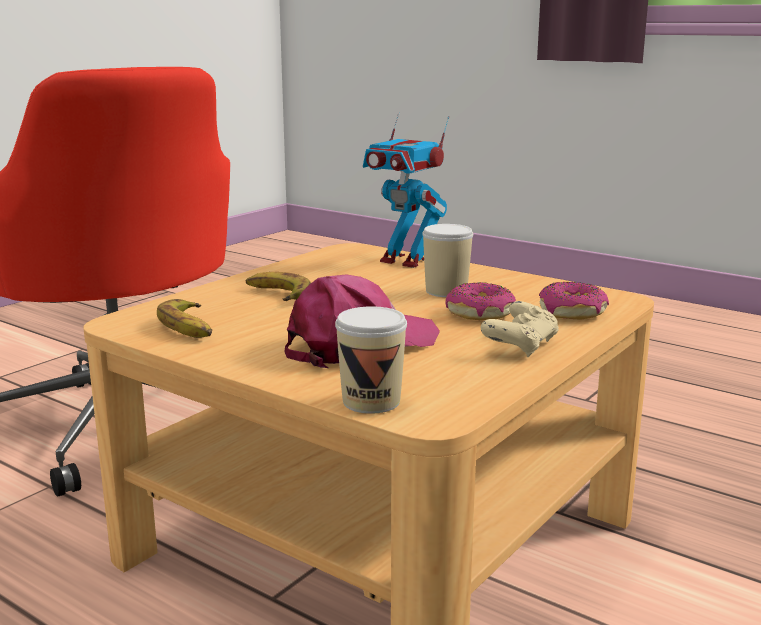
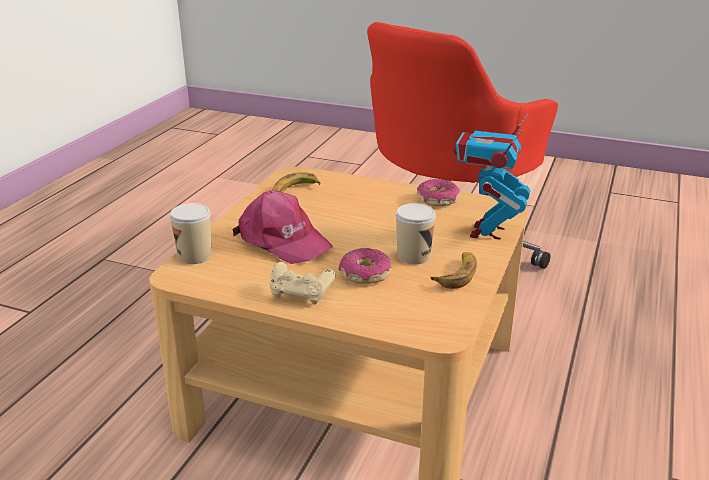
camera: 75 degrees right, 10 degrees up
(277, 295) = (368, 202): banana -> banana (457, 274)
(572, 312) = (389, 312): donut -> donut (437, 200)

